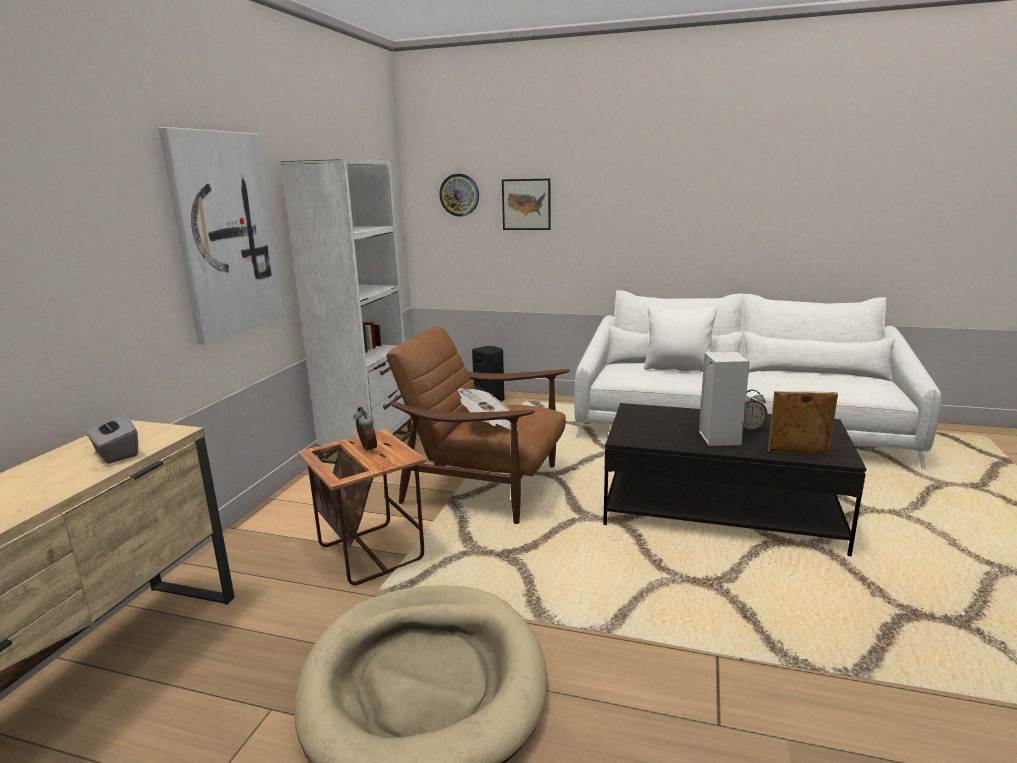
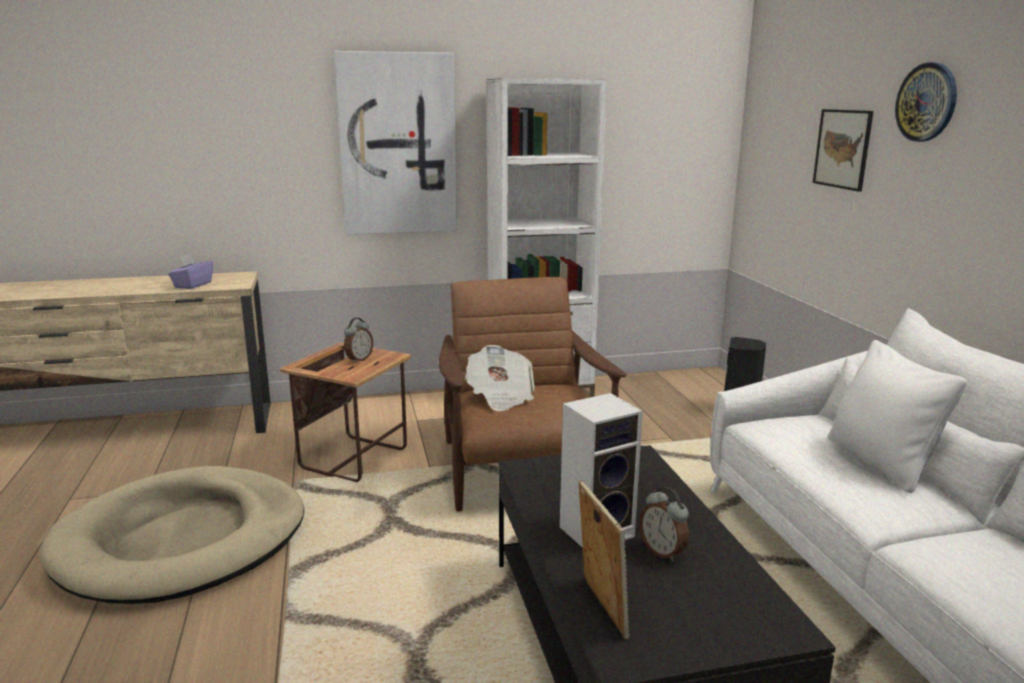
camera: 60 degrees right, 0 degrees up
(116, 454) = (192, 285): grey tissue box -> purple tissue box
(459, 195) = (784, 128): wall clock -> wall clock (927, 102)

